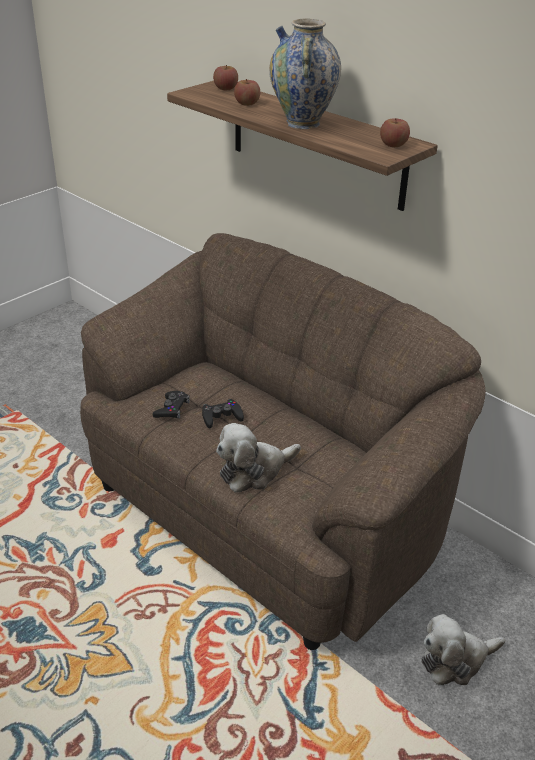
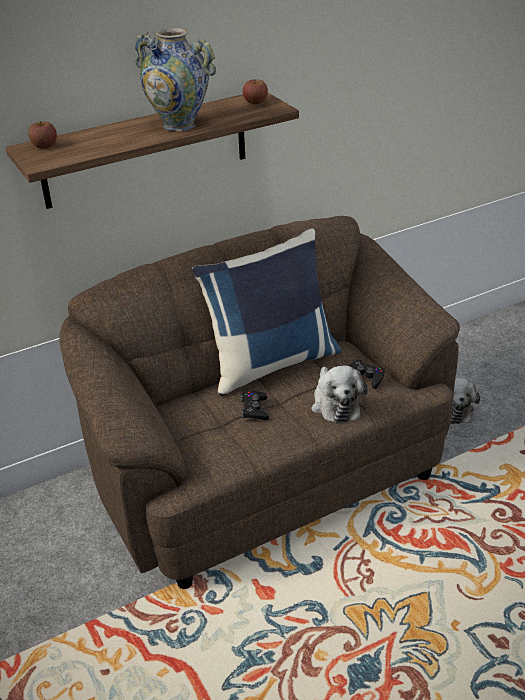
camera: 70 degrees left, 0 degrees up
(172, 409) = (227, 439): black game controller -> black game controller (365, 377)
(247, 103) = (102, 141): apple -> none
(303, 414) = (271, 362): none -> blue pillow

